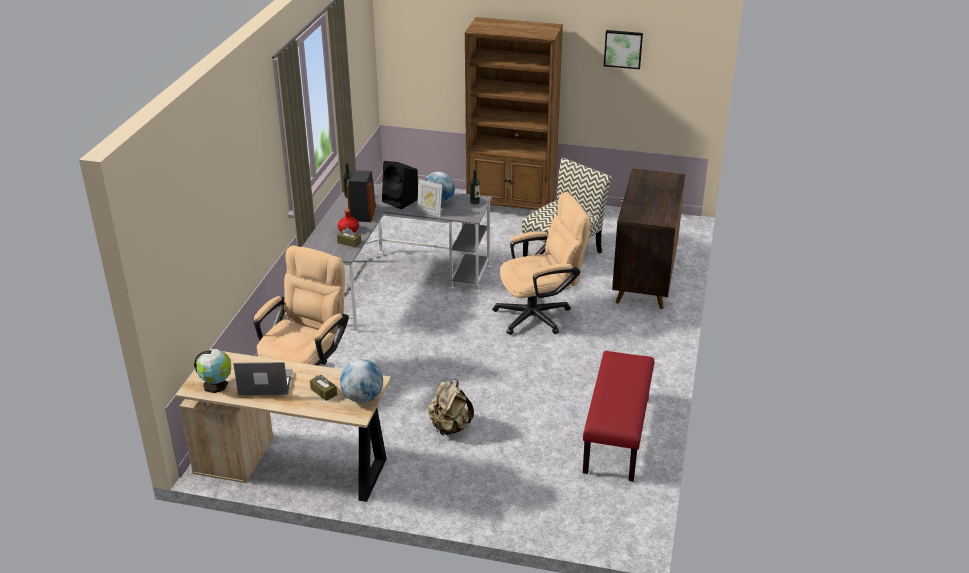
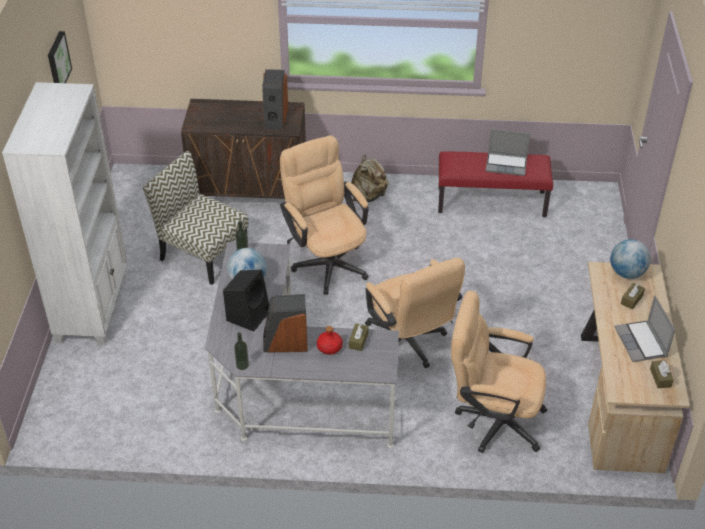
camera: 100 degrees left, 10 degrees up
(217, 385) = (660, 378): globe -> brown tissue box
(414, 348) = (409, 345): none -> beige office chair
(429, 212) = (274, 285): picture frame -> none
(450, 427) = (521, 300): beige backpack -> beige backpack (367, 196)
(512, 206) = (93, 306): brown bookcase -> white bookcase
(616, 396) = (506, 164): none -> laptop
(648, 211) = (275, 118): none -> speaker

